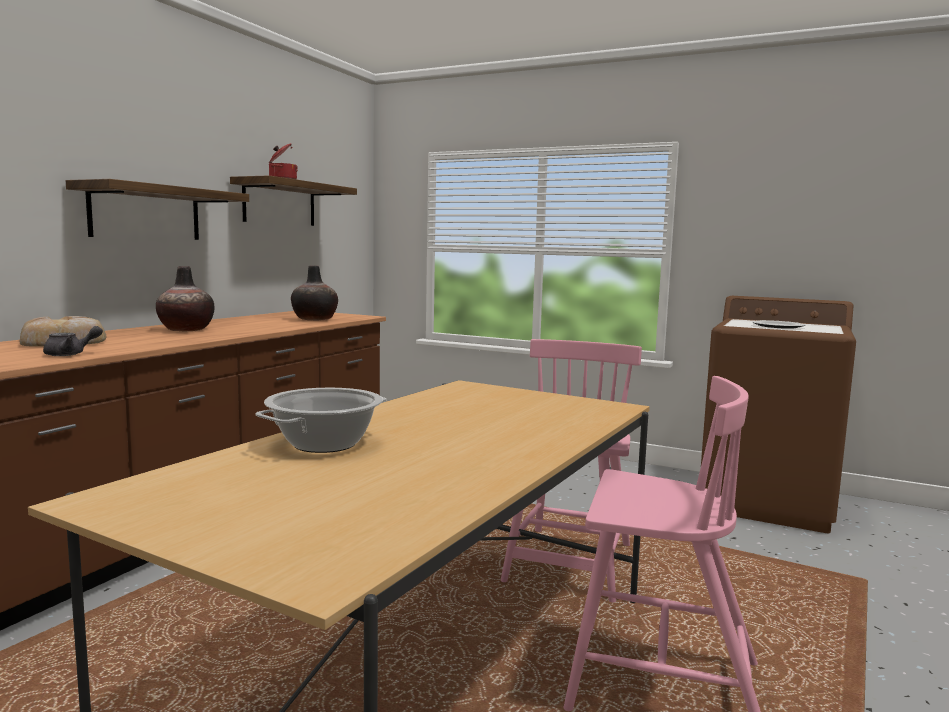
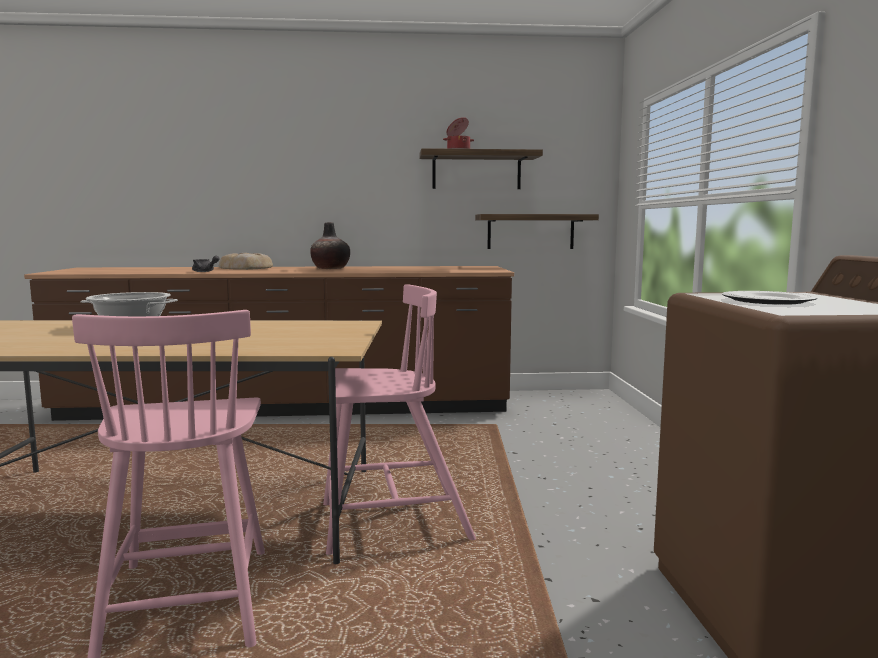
camera: 60 degrees right, 0 degrees up
(146, 213) = (340, 186): shelf -> shelf (530, 231)
(315, 319) = (444, 269): vase -> none

